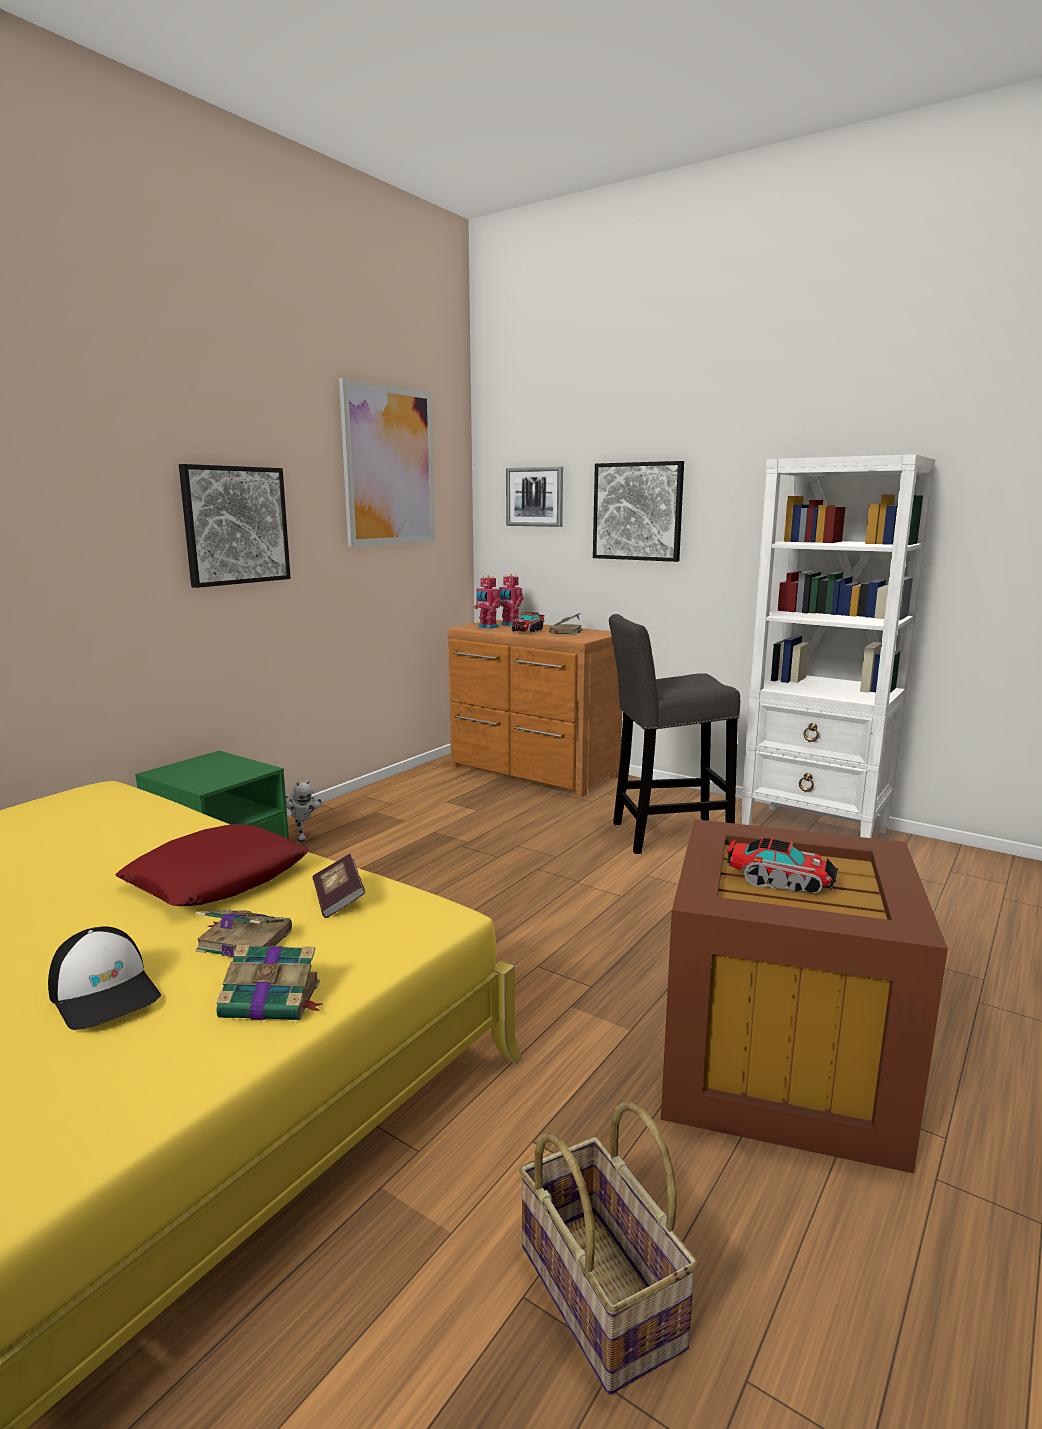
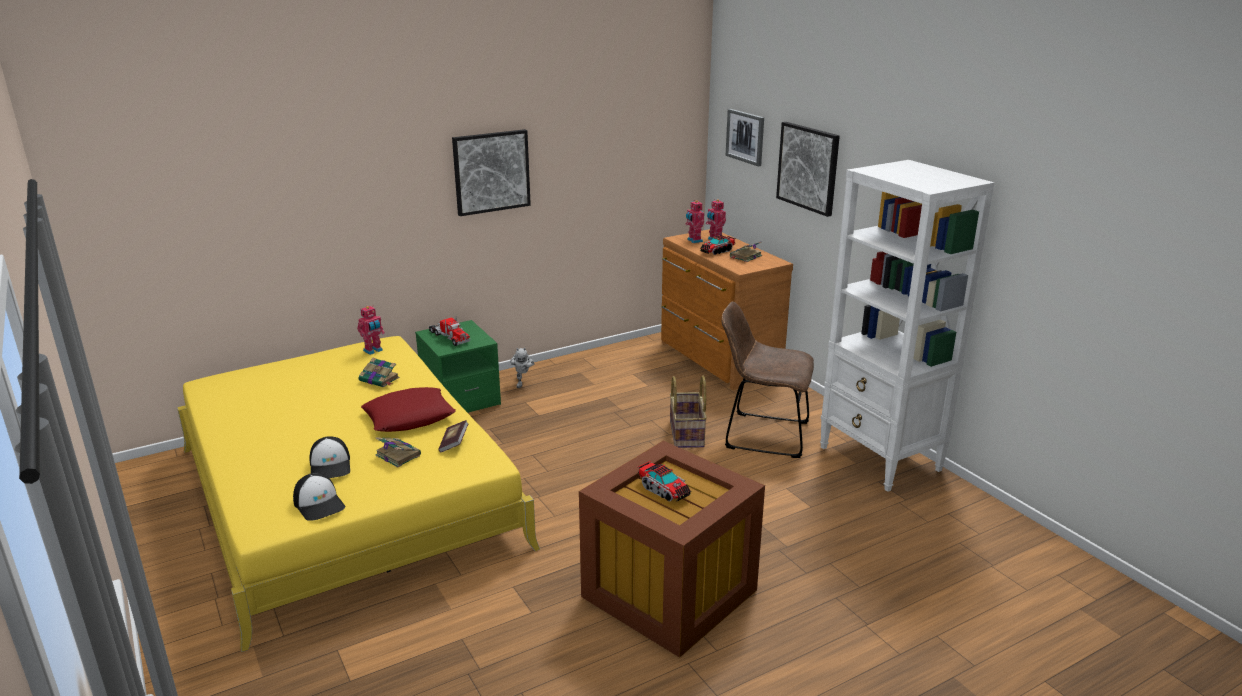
camera: 25 degrees right, 10 degrees up
(81, 801) = (373, 351): none -> toy robot
(124, 1080) = (319, 504): none -> cap
(199, 772) = (449, 337): none -> toy truck
(272, 1000) = (390, 487): book -> book (380, 379)
(389, 466) = (622, 113): picture -> none
(603, 1294) = (492, 649): basket -> basket (687, 434)
(664, 835) = (761, 434): grey stool -> brown chair

